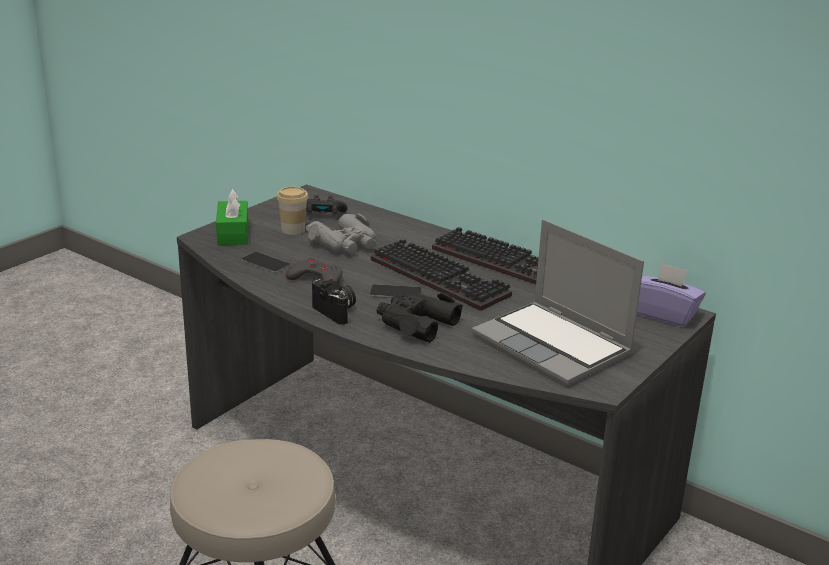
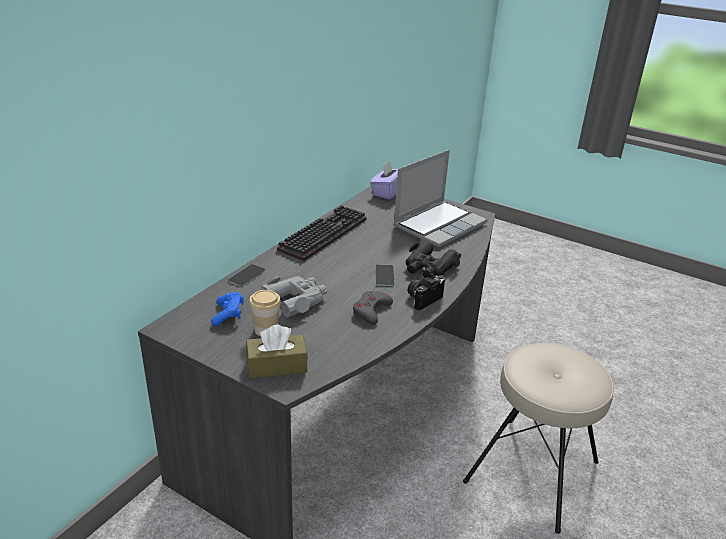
camera: 95 degrees left, 5 degrees up
(233, 233) = (277, 366): green tissue box -> brown tissue box
(265, 263) = (343, 339): phone -> phone (246, 276)
(323, 215) = (228, 315): black game controller -> blue game controller
(443, 278) = (354, 257): keyboard -> none

